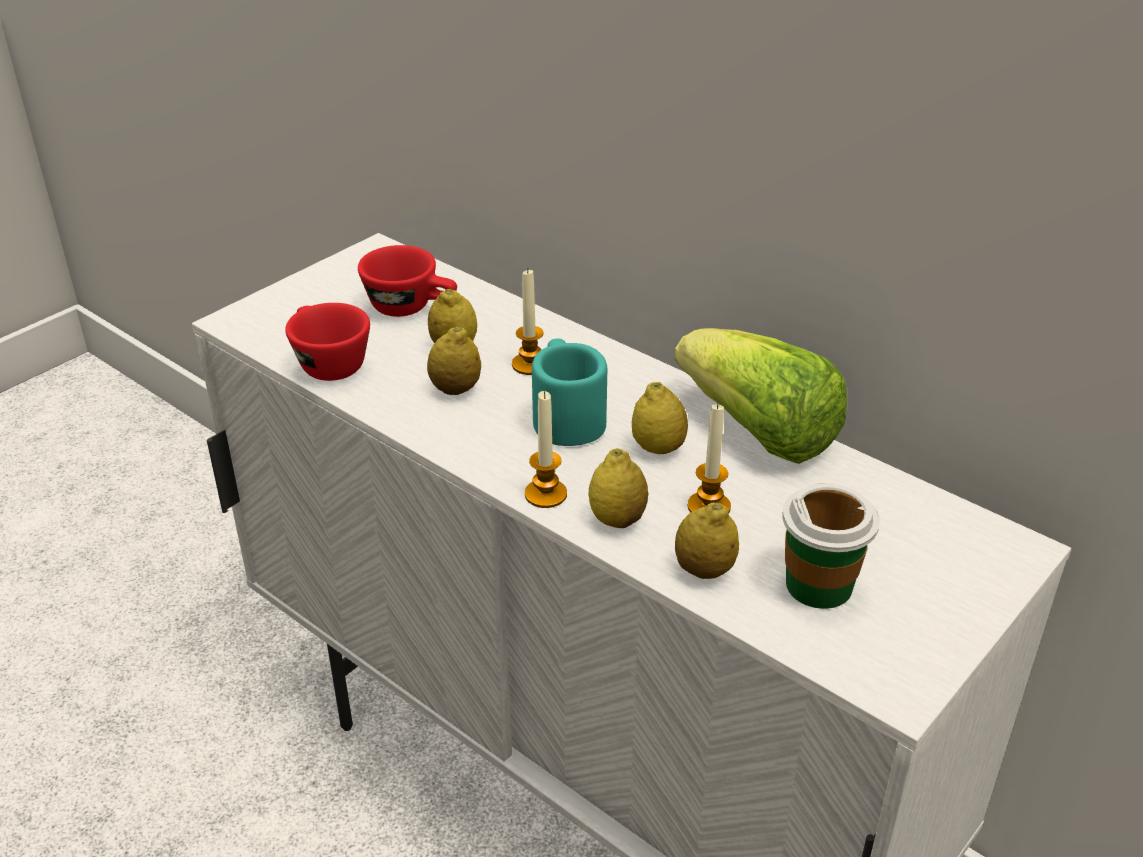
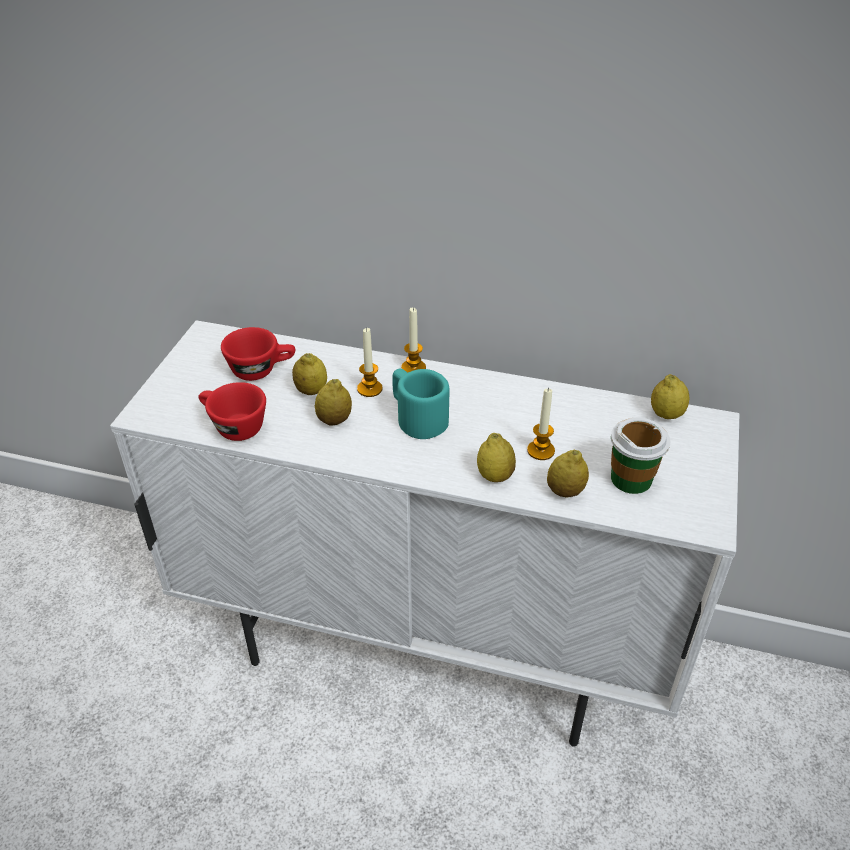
camera: 25 degrees left, 5 degrees up
(545, 494) = (441, 474): candle -> candle (413, 368)
(658, 448) = (486, 422): lemon -> lemon (666, 415)
(757, 432) = (535, 394): lettuce -> none

